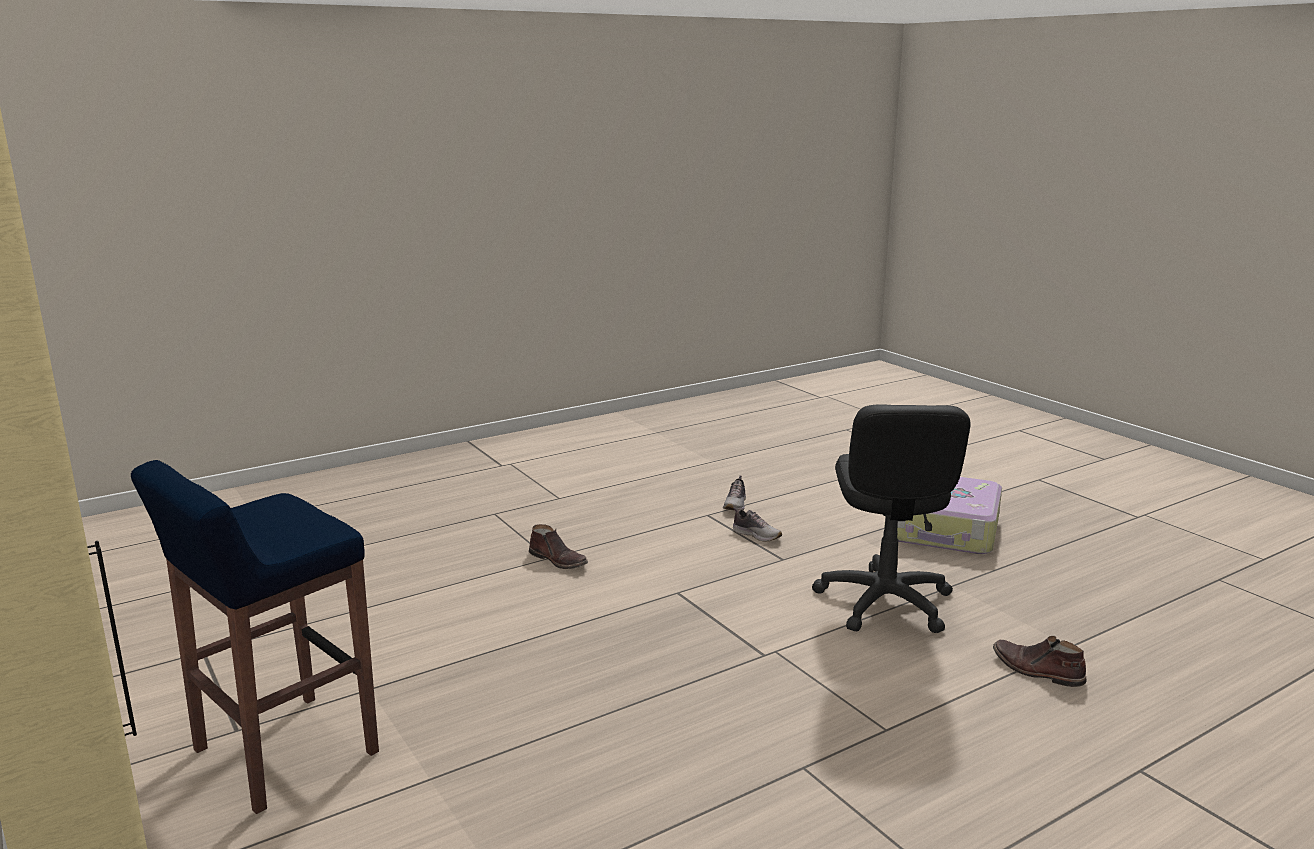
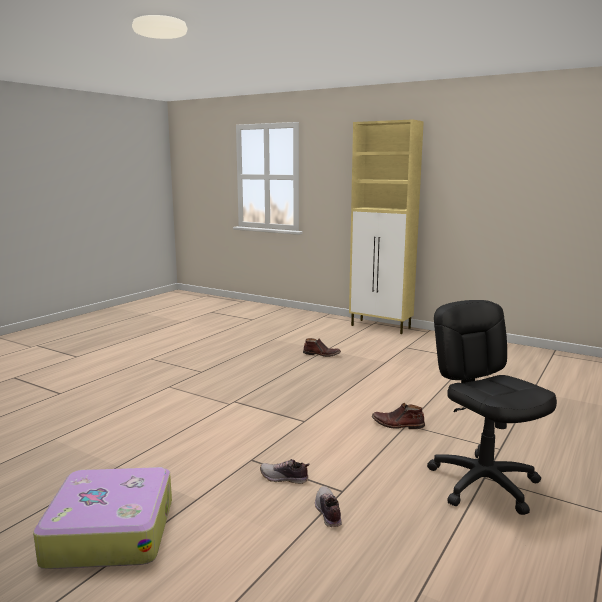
camera: 155 degrees right, 5 degrees down
(283, 753) = (381, 346): blue stool -> none
(884, 602) = (170, 442): black office chair -> black office chair (483, 483)
(1037, 670) = (84, 422): brown boot -> brown boot (322, 354)

